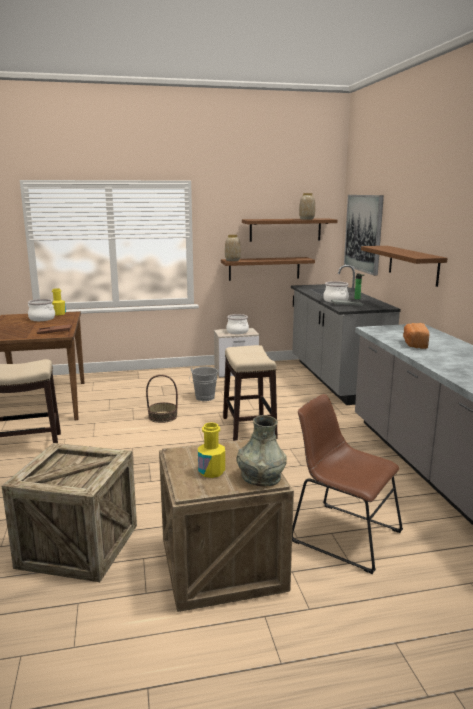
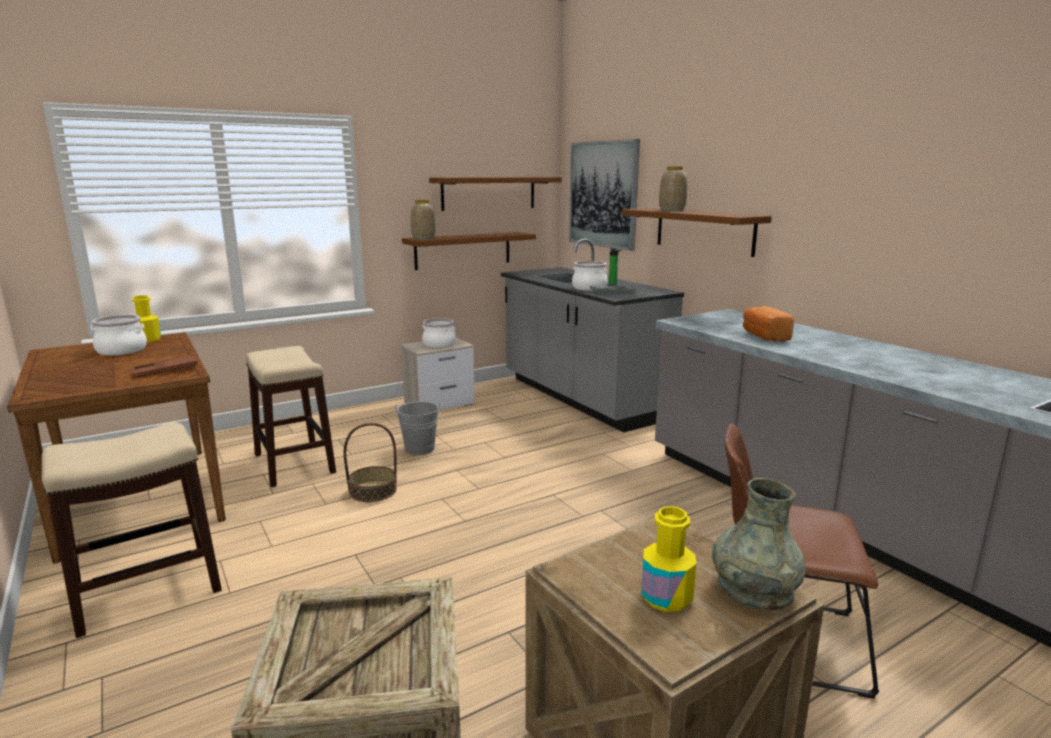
camera: 20 degrees left, 0 degrees up
(249, 428) = (519, 487): stool -> stool (294, 464)
(307, 219) = (520, 176): vase -> vase (672, 210)

